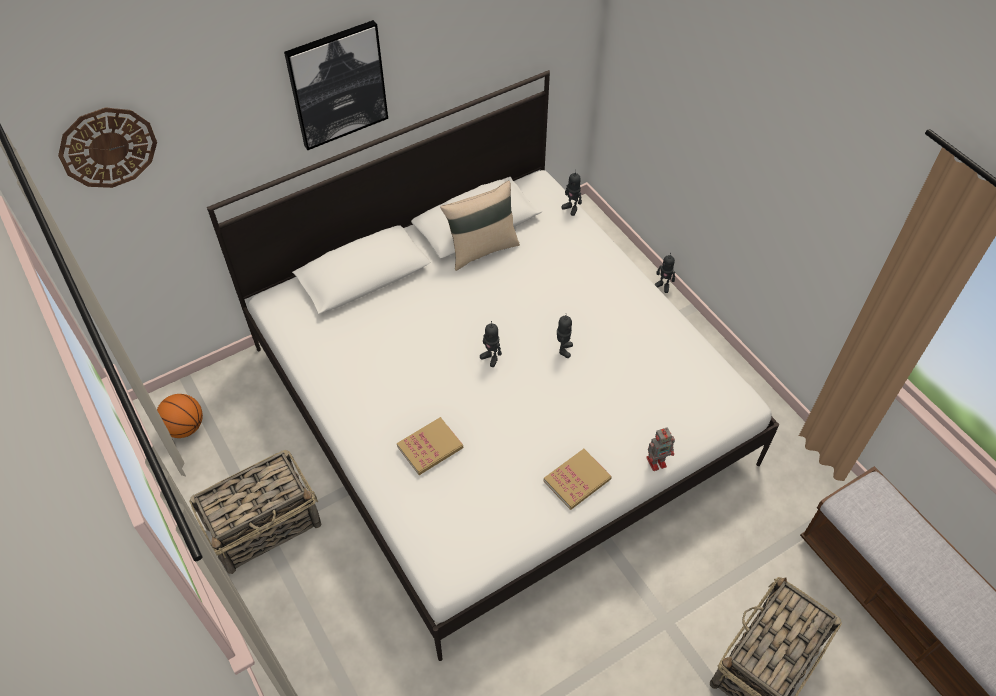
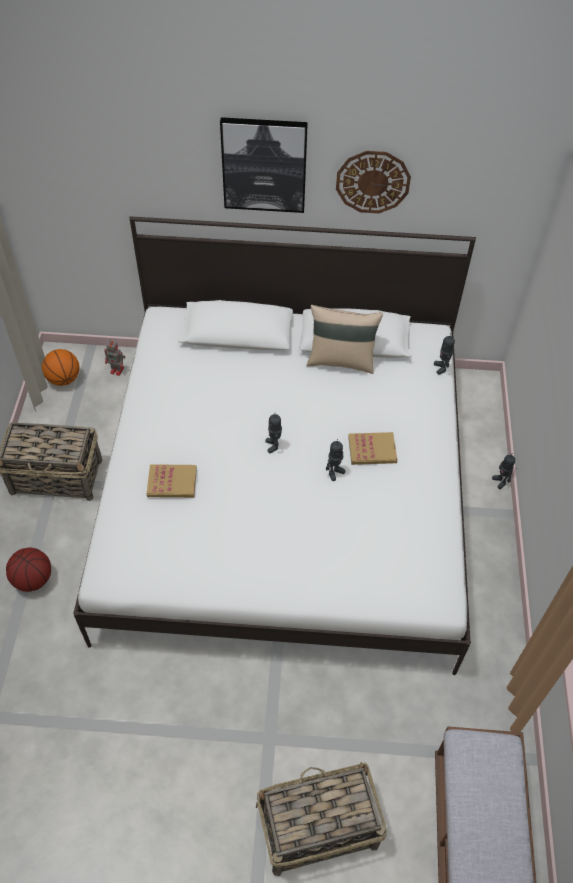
camera: 35 degrees right, 0 degrees up
(108, 147) = (62, 134): wall clock -> wall clock (373, 182)
(329, 637) = (33, 579): none -> basketball
(577, 480) = (255, 575): book -> book (372, 450)
(657, 461) = (329, 602): toy robot -> toy robot (118, 370)

